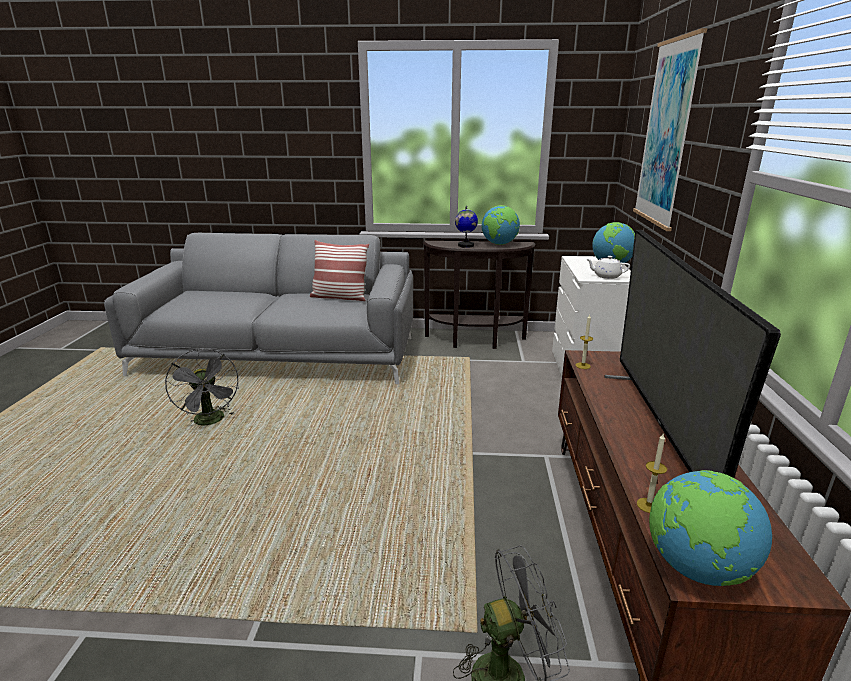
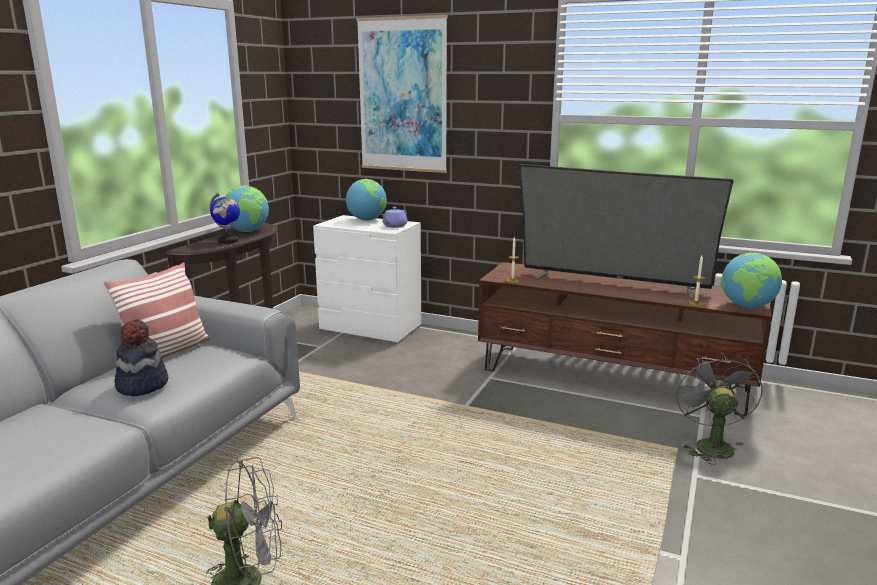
camera: 70 degrees left, 5 degrees down
(290, 304) = (142, 385): none -> hat
(606, 276) = (394, 226): white teapot -> purple teapot

